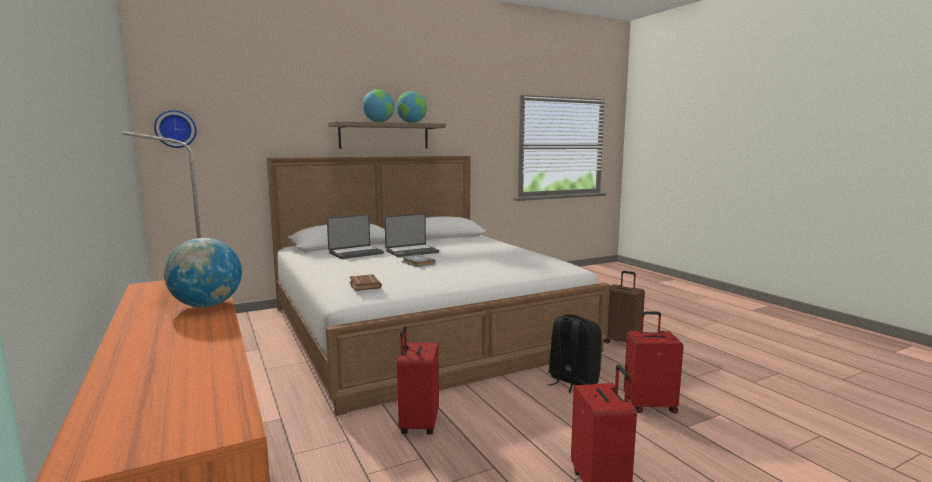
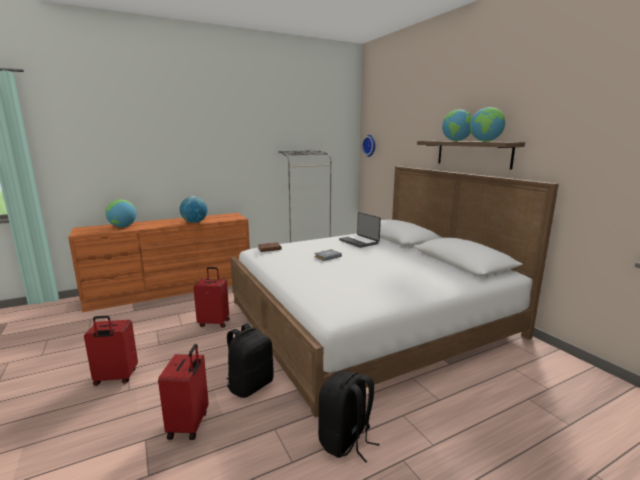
camera: 90 degrees right, 5 degrees up
(167, 377) = (123, 227): none -> globe
(411, 251) = (370, 254): laptop -> none
(621, 342) = (346, 441): brown suitcase -> black backpack

